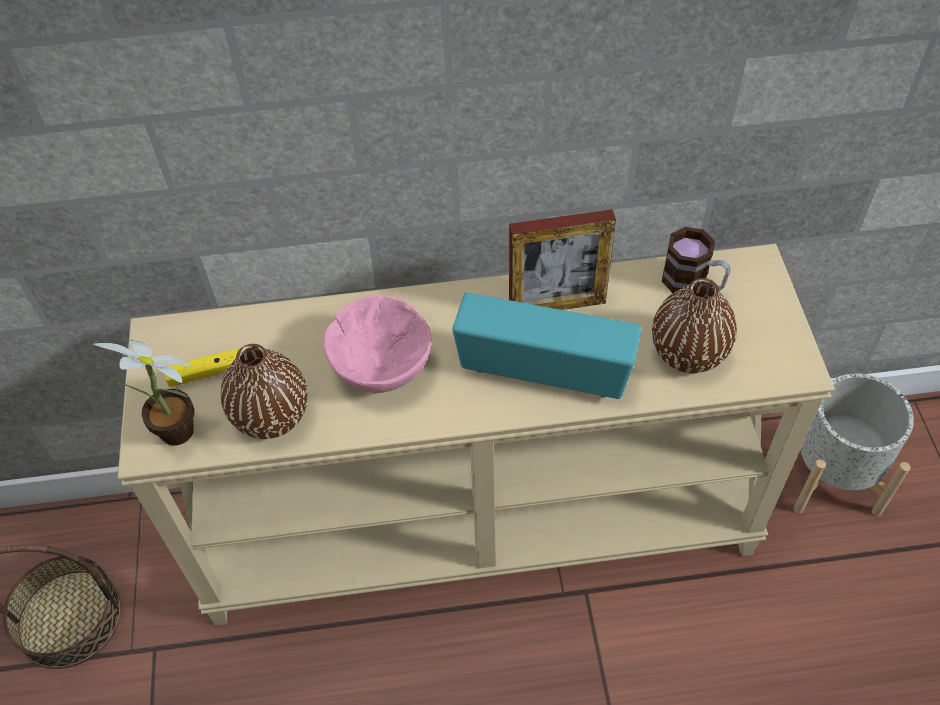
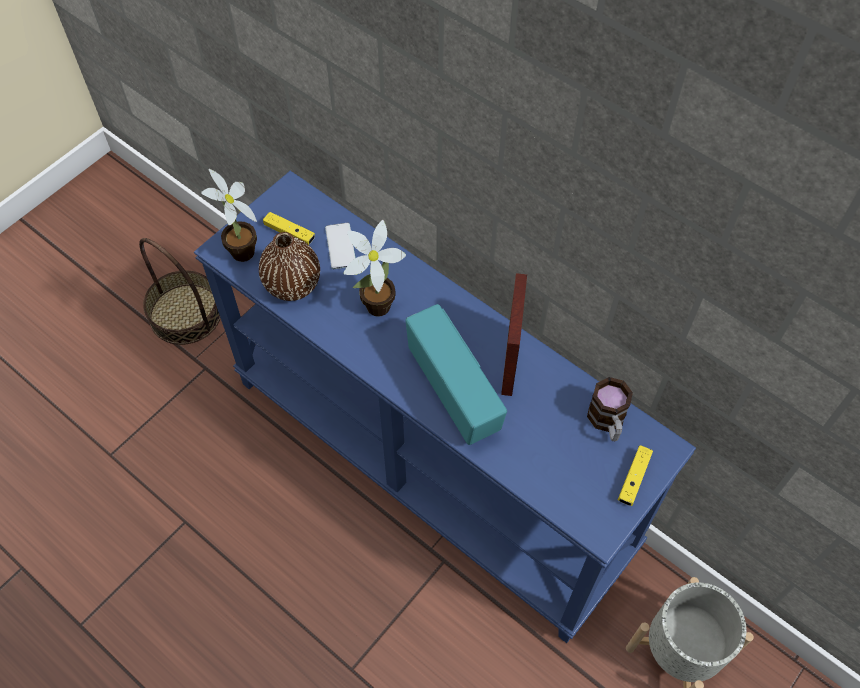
camera: 45 degrees right, 5 degrees up
(275, 342) = (340, 246): none -> phone
(380, 367) = (374, 308): pink bowl -> potted plant
(479, 521) = (432, 463): beige console table -> blue console table
(557, 305) = (510, 361): picture frame -> picture frame turned 120 degrees counterclockwise
(688, 353) = (548, 459): brown vase -> none
(767, 306) = (634, 479): none -> yellow game controller

